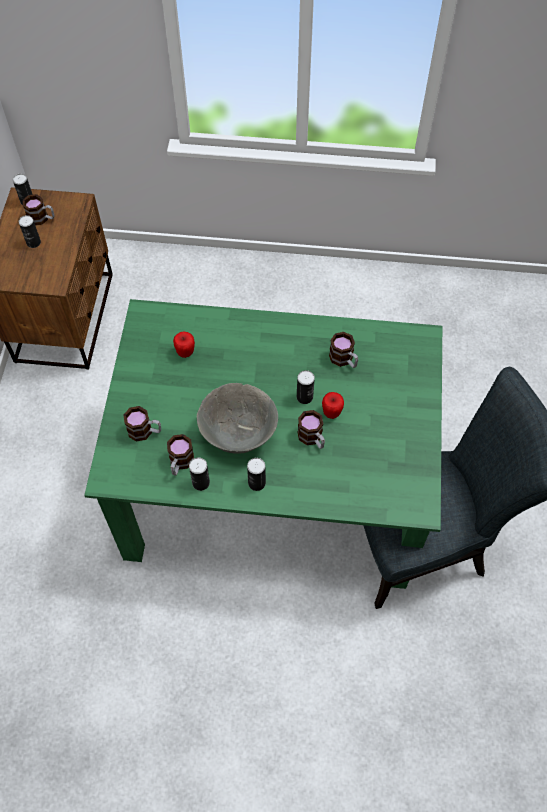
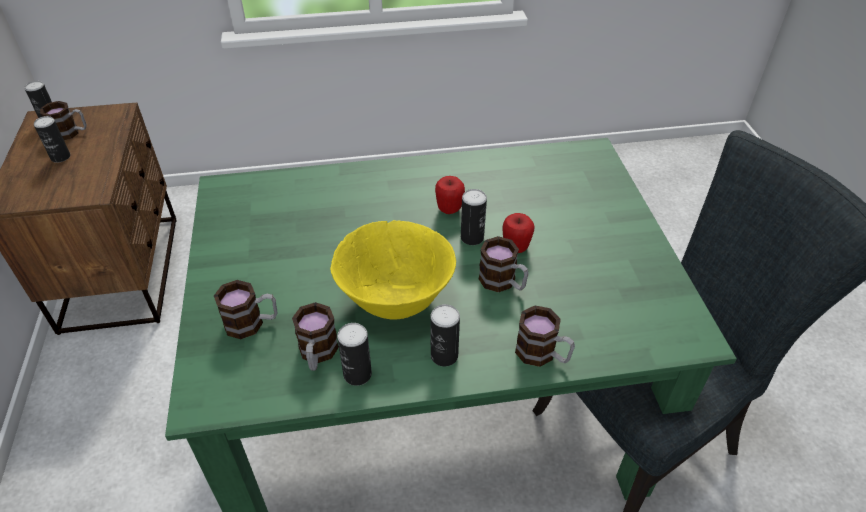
camera: 15 degrees left, 15 degrees down
(185, 352) = (290, 218): apple -> apple (449, 209)
(238, 435) = (395, 299): grey bowl -> yellow bowl
(344, 360) = (506, 189): mug -> mug (542, 354)

